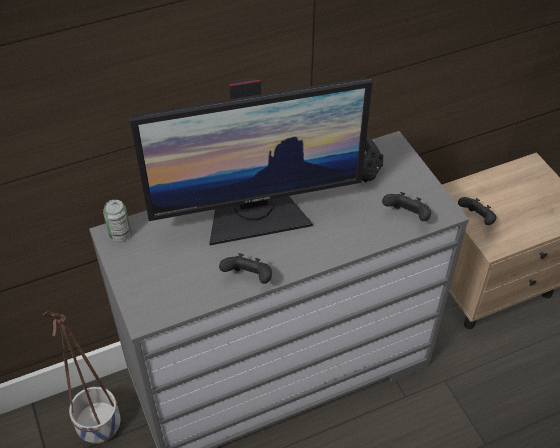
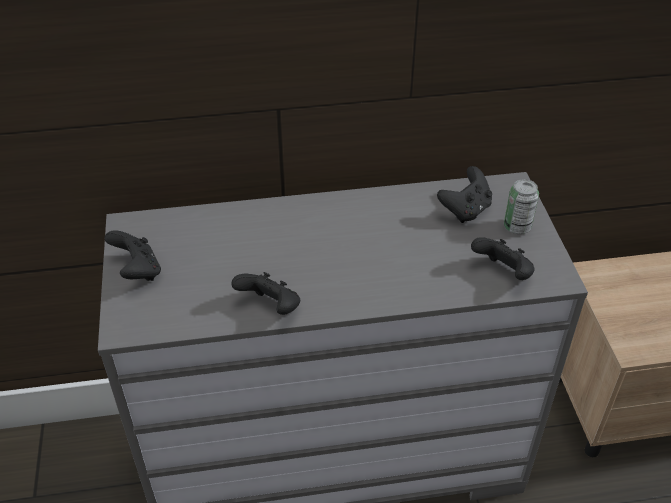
camera: 15 degrees right, 5 degrees down
(100, 427) = (106, 469): planter -> none
(120, 234) = (138, 227): can -> can (517, 227)
(255, 215) = (308, 236): monitor -> none
(476, 219) = (618, 311): black game controller -> black game controller (137, 271)

